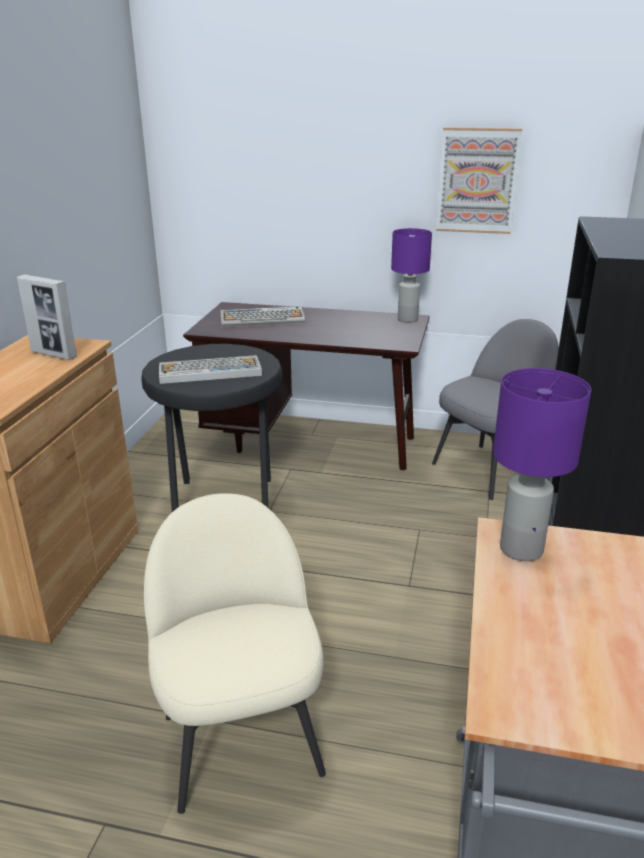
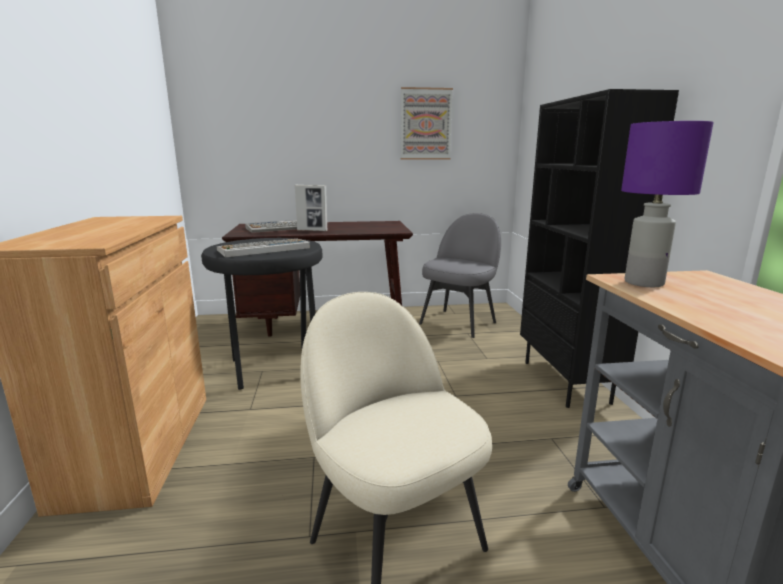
camera: 20 degrees left, 10 degrees down
(54, 354) = (132, 221): picture frame -> picture frame (312, 230)
(407, 320) = (388, 222): purple table lamp -> none

